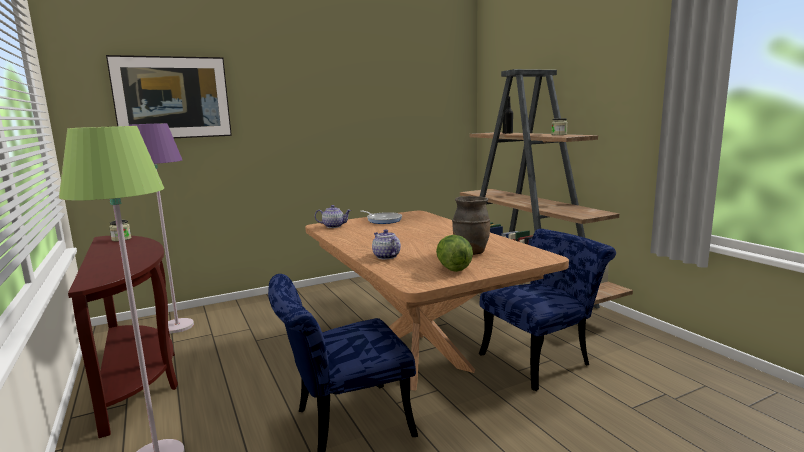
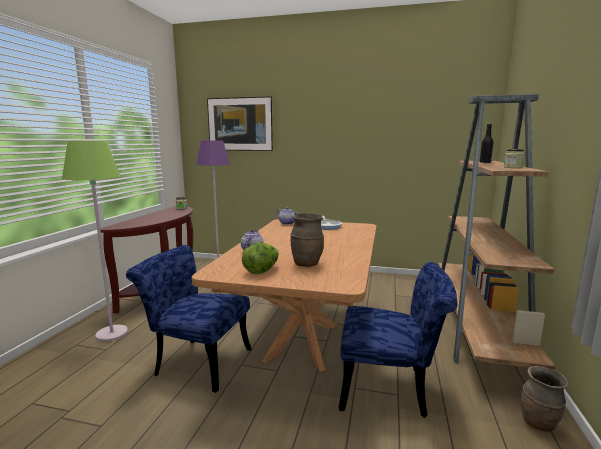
camera: 40 degrees right, 0 degrees up
(641, 336) = (539, 423): none -> brown vase

